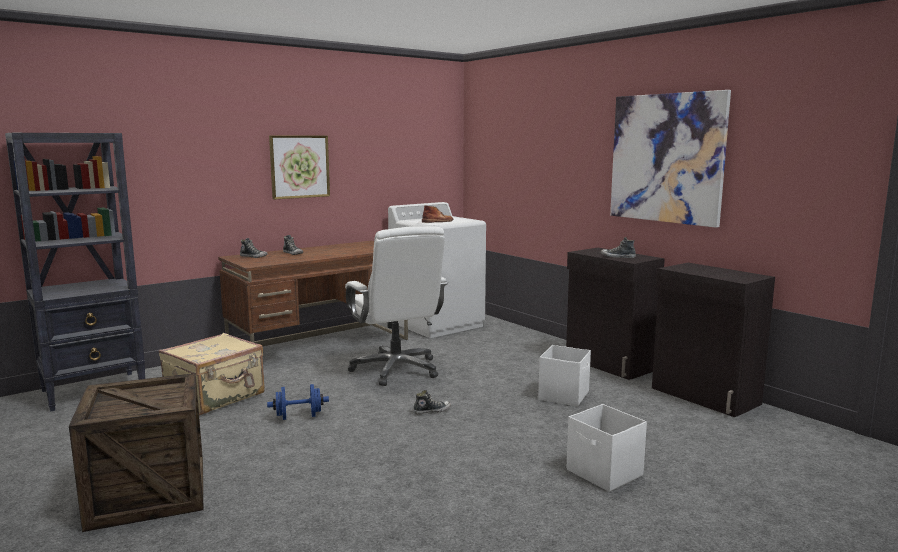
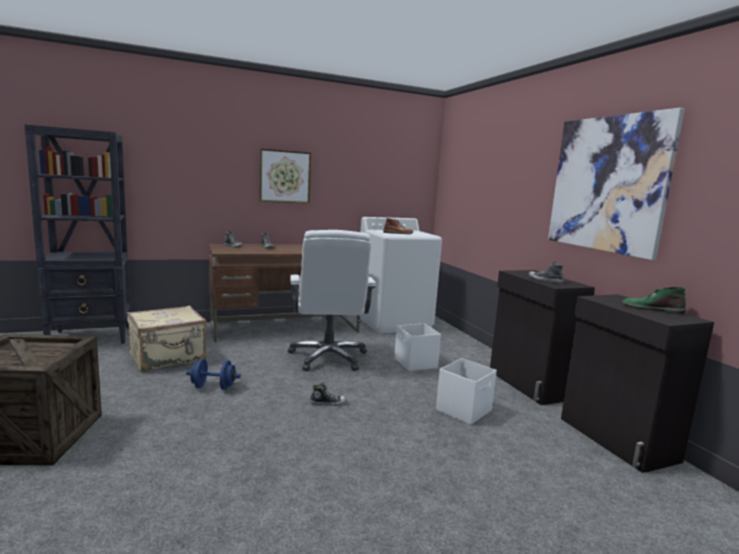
camera: 15 degrees right, 0 degrees up
(604, 473) = (453, 514): white storage box -> white storage box (415, 363)
(723, 272) = (651, 309): none -> green boot

